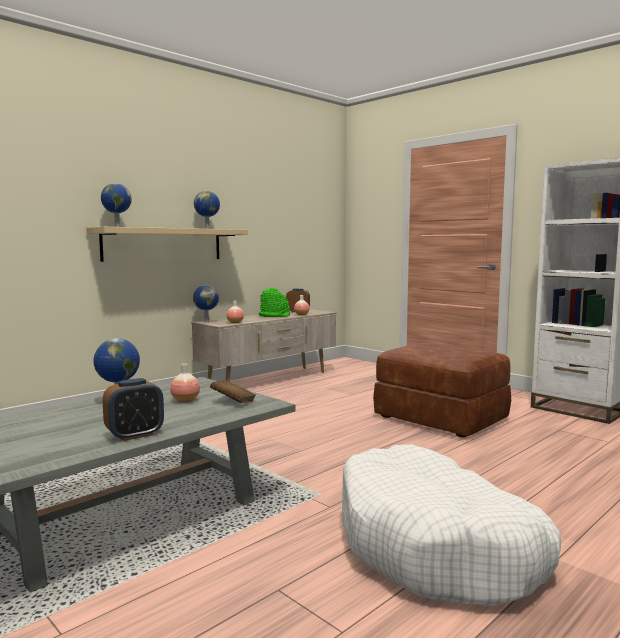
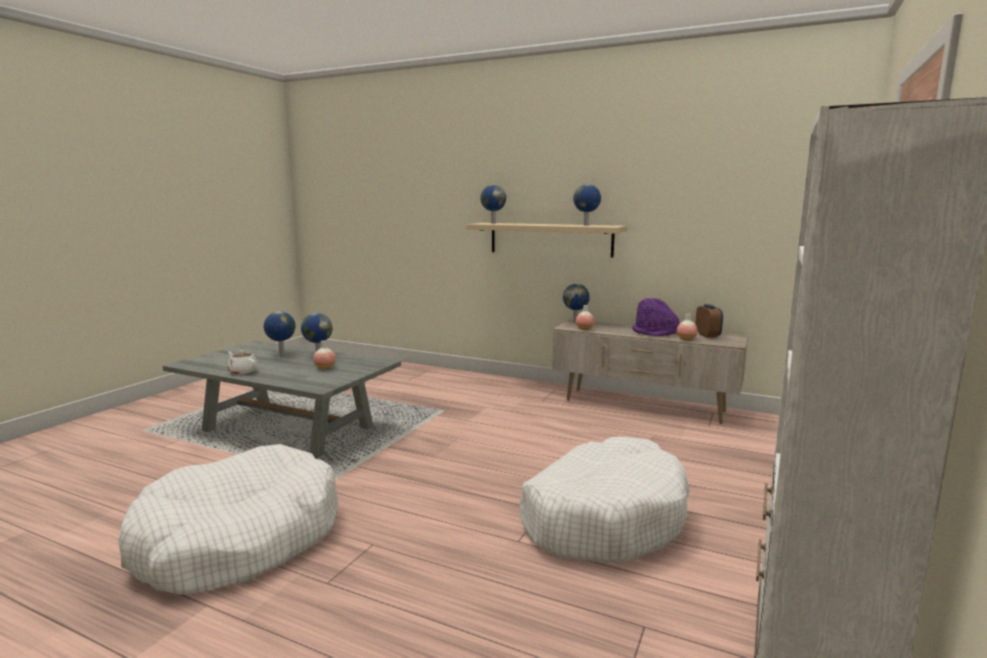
camera: 70 degrees right, 5 degrees up
(68, 417) = (281, 354): none -> globe
(135, 435) = (242, 371): alarm clock -> white teapot
(233, 402) = (323, 378): brown book -> none
(275, 316) = (655, 333): green hat -> purple hat
(442, 418) = (603, 518): brown ottoman -> white dog bed

